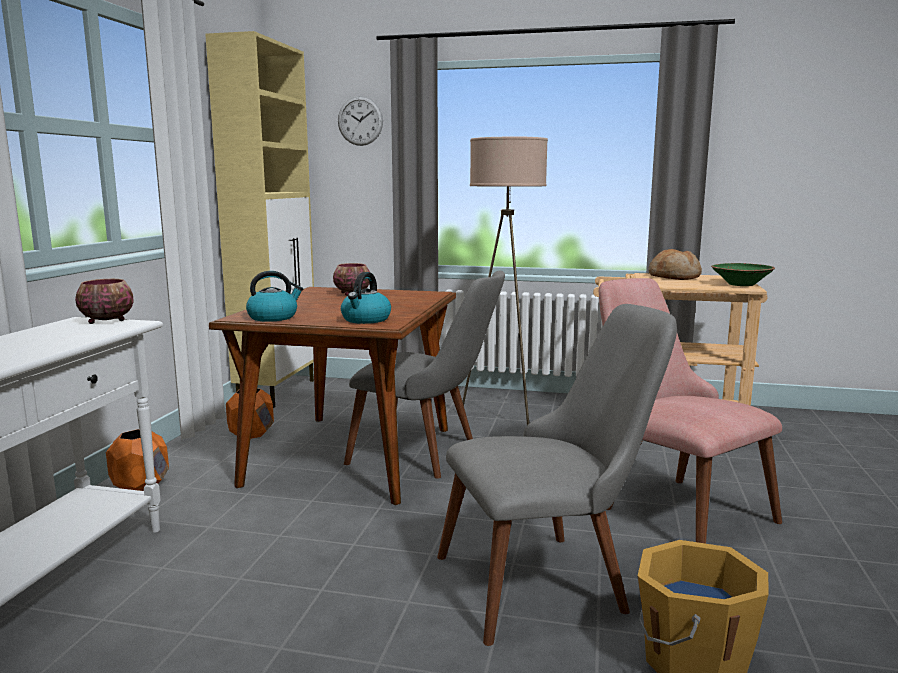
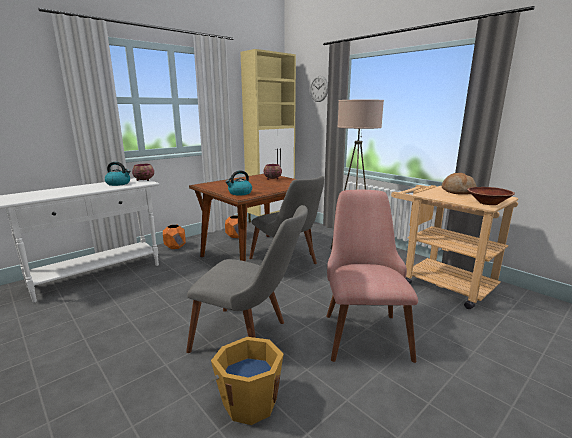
camera: 35 degrees right, 5 degrees up
(273, 317) = (212, 186): kettle -> kettle (119, 183)
(741, 284) = (488, 203): green bowl -> brown bowl

